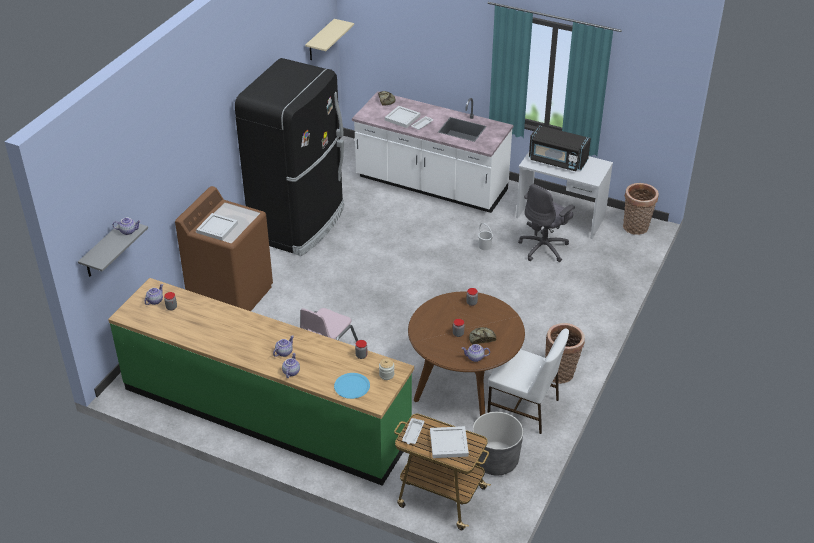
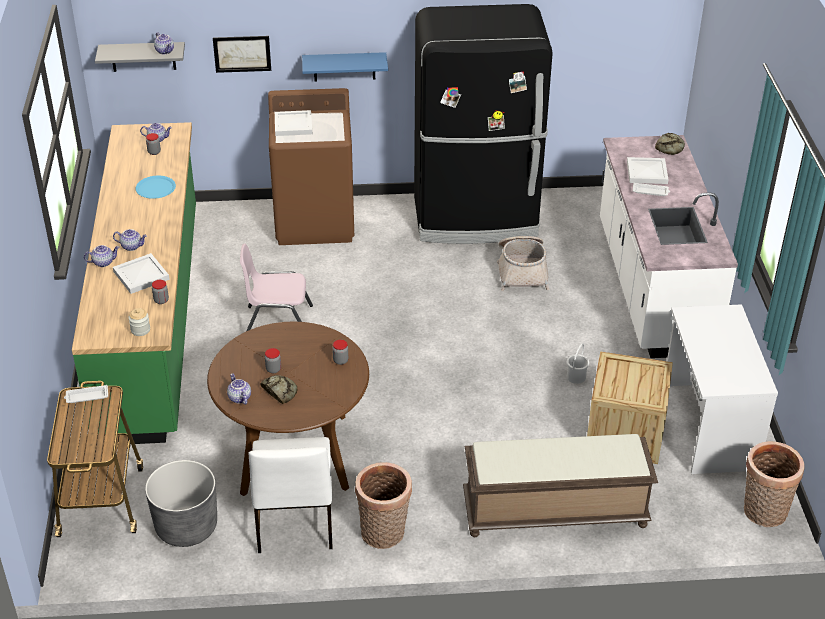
camera: 60 degrees right, 0 degrees up
(154, 203) = (242, 53): none -> picture
(204, 171) = (344, 66): none -> blue shelf
(320, 40) = (645, 28): beige shelf -> none
(352, 386) = (106, 312): blue plate -> blue plate (155, 188)
(370, 227) = (522, 270): none -> basket
(448, 444) = (84, 430): white tray -> white tray (140, 275)
(544, 248) = (625, 433): grey office chair -> crate
(557, 160) = (720, 338): black microwave -> none
(587, 299) = (554, 512): none -> brown bench

